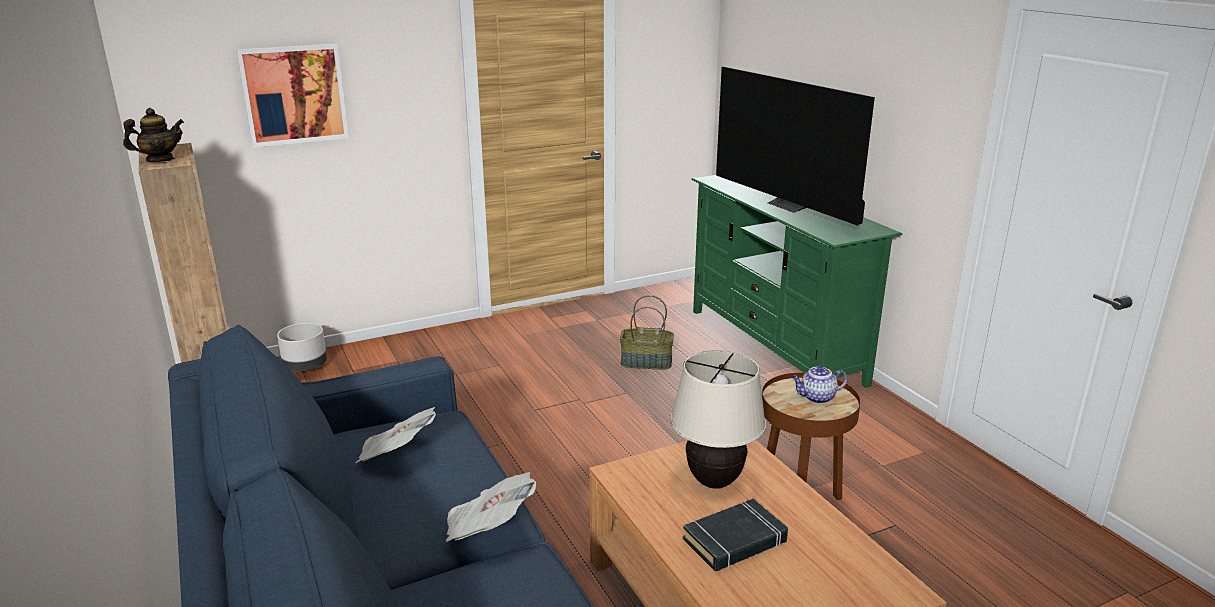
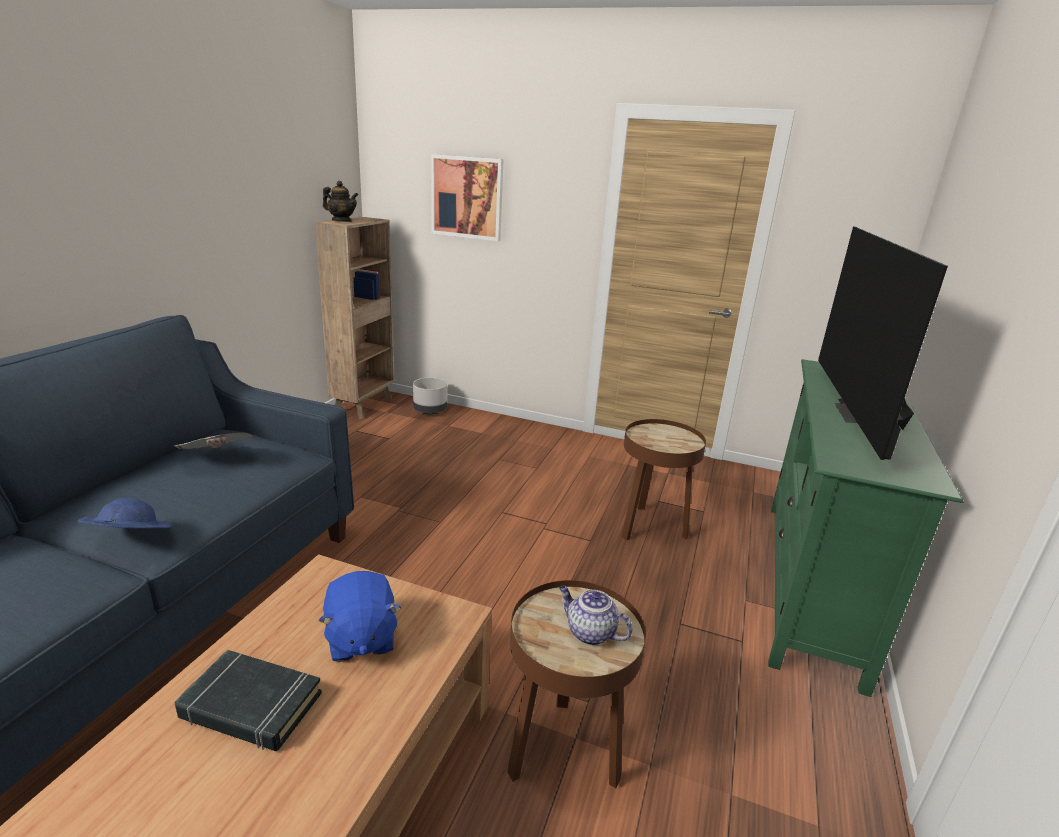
camera: 45 degrees right, 0 degrees up
(488, 527) = (129, 539): newspaper -> blue hat
(645, 363) = (649, 527): basket -> brown side table
(714, 481) = (360, 638): beige table lamp -> blue plush toy

